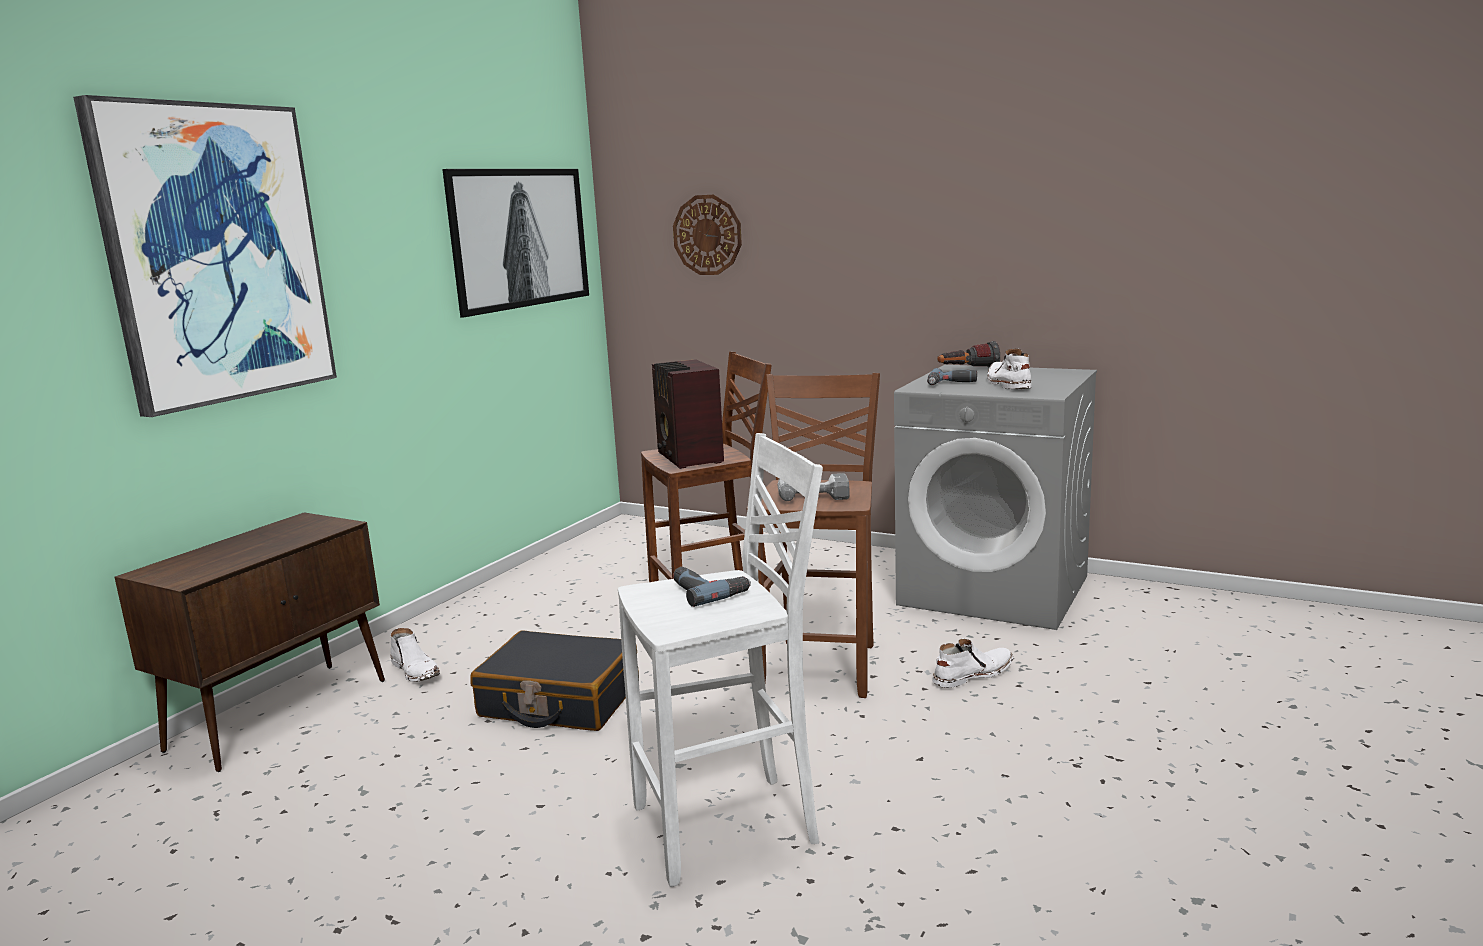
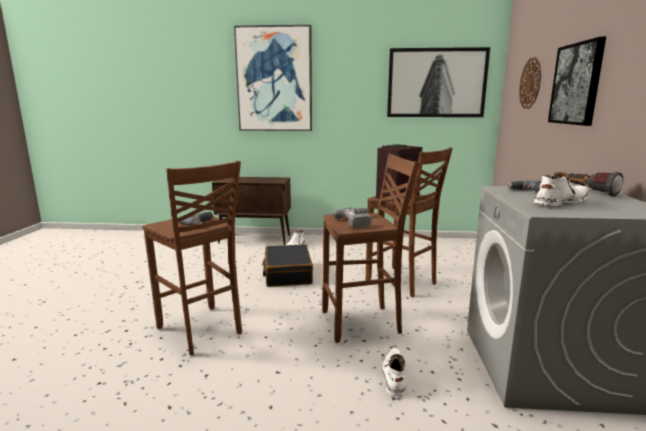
camera: 65 degrees right, 0 degrees up
(730, 826) = (201, 331): white stool -> brown stool
(841, 239) = (576, 84): none -> picture
(972, 674) = (394, 375): white boot -> white boot turned 120 degrees counterclockwise

